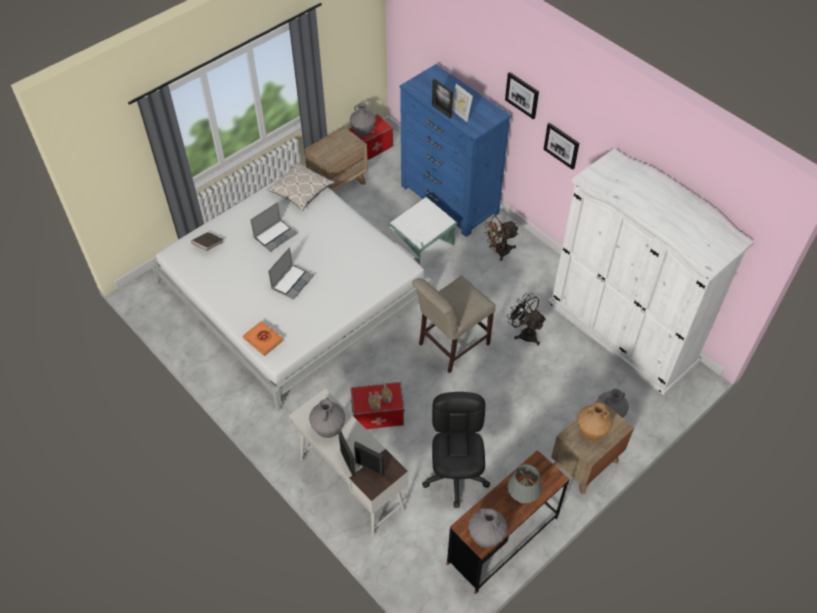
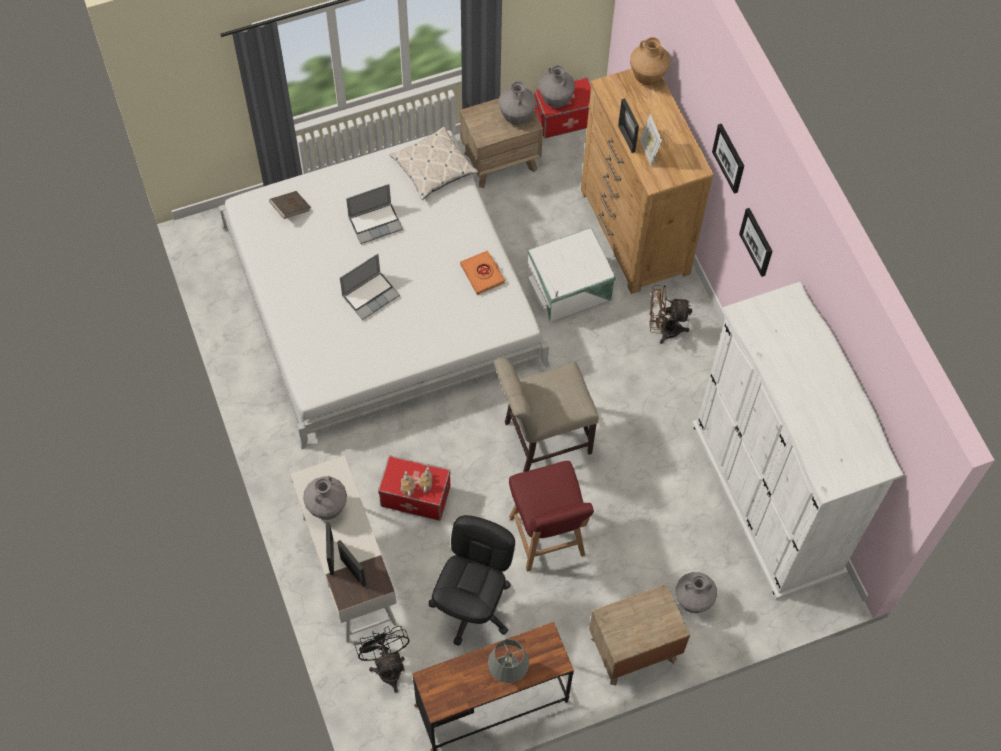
camera: 20 degrees right, 10 degrees up
(263, 340) = (307, 361): orange book -> orange book (482, 274)
(449, 200) = (634, 232): blue dresser -> brown dresser
(486, 410) = (547, 538): none -> red chair
(486, 537) = (446, 701): grey vase -> grey vase (516, 117)
(525, 333) = (643, 454): black fan -> black fan (387, 666)
(590, 432) = (635, 621): brown vase -> brown vase (647, 77)

